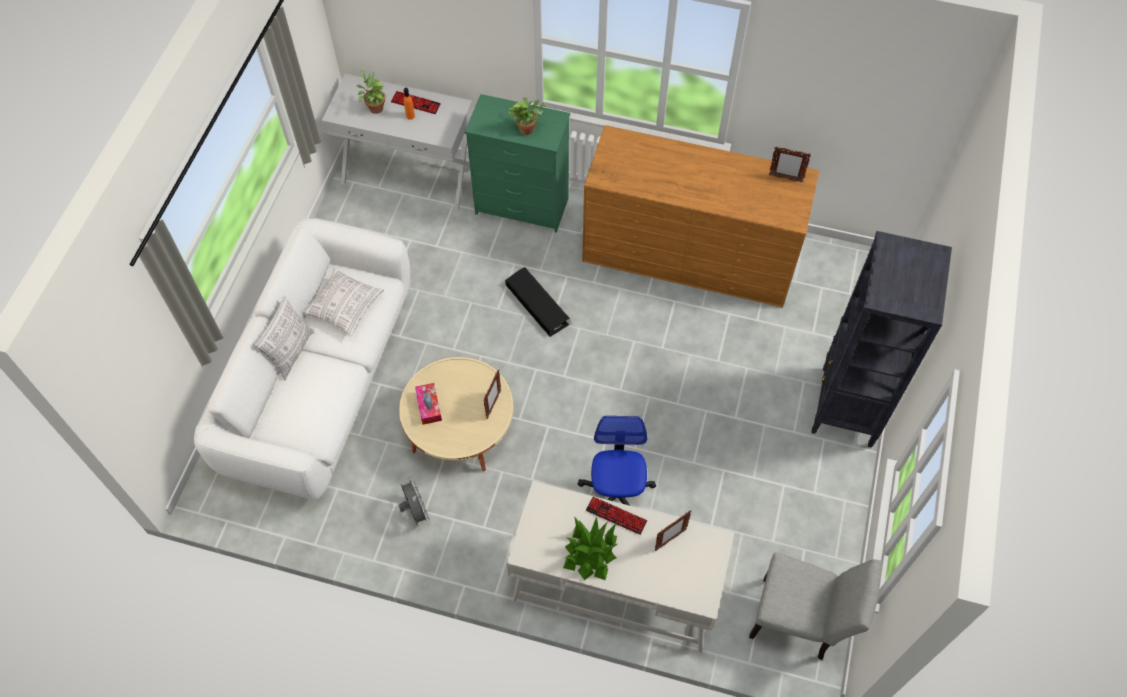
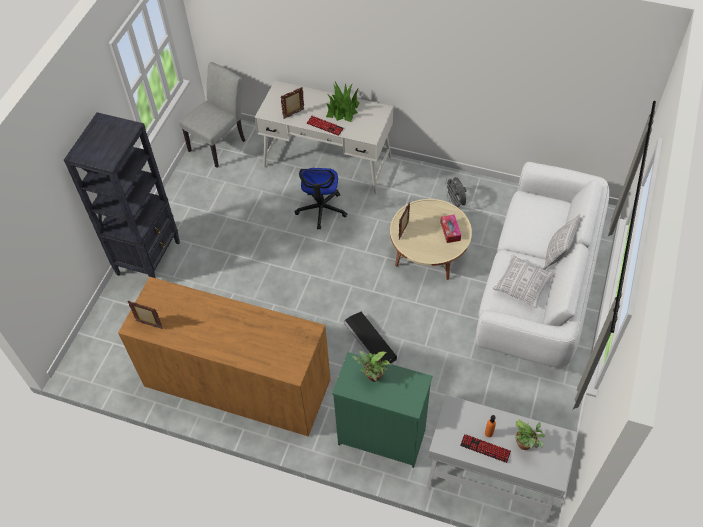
camera: 175 degrees left, 5 degrees down
(800, 621) = (220, 143): grey chair -> grey chair turned 105 degrees clockwise

